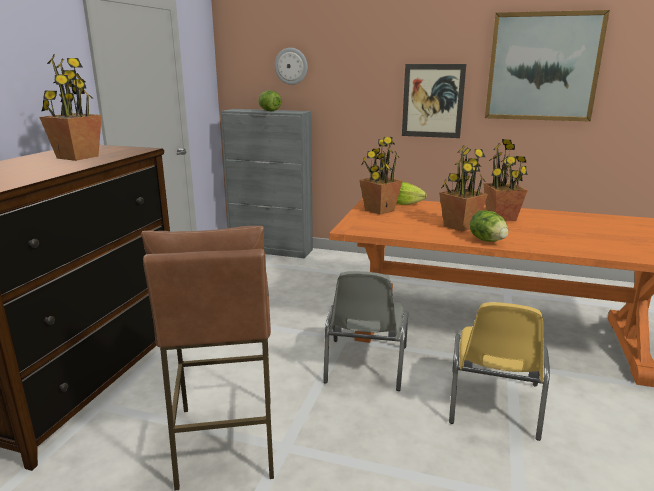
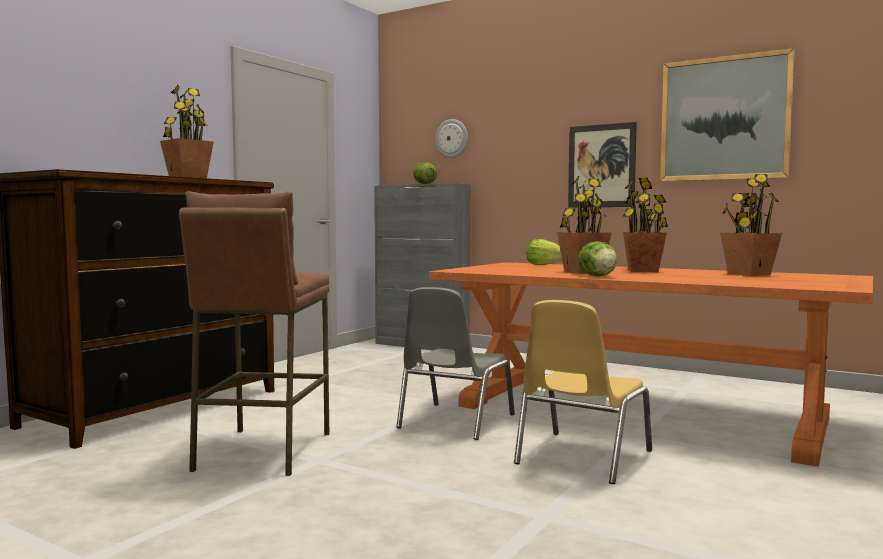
camera: 15 degrees right, 15 degrees down
(379, 210) = (506, 266): potted plant -> potted plant (748, 274)

